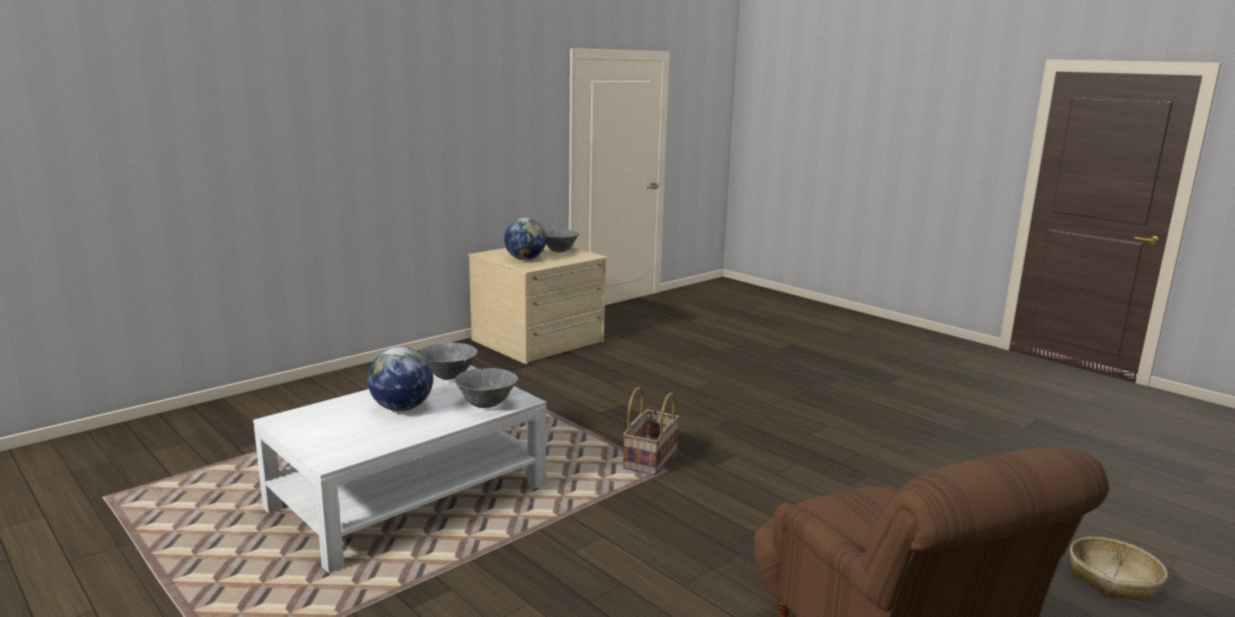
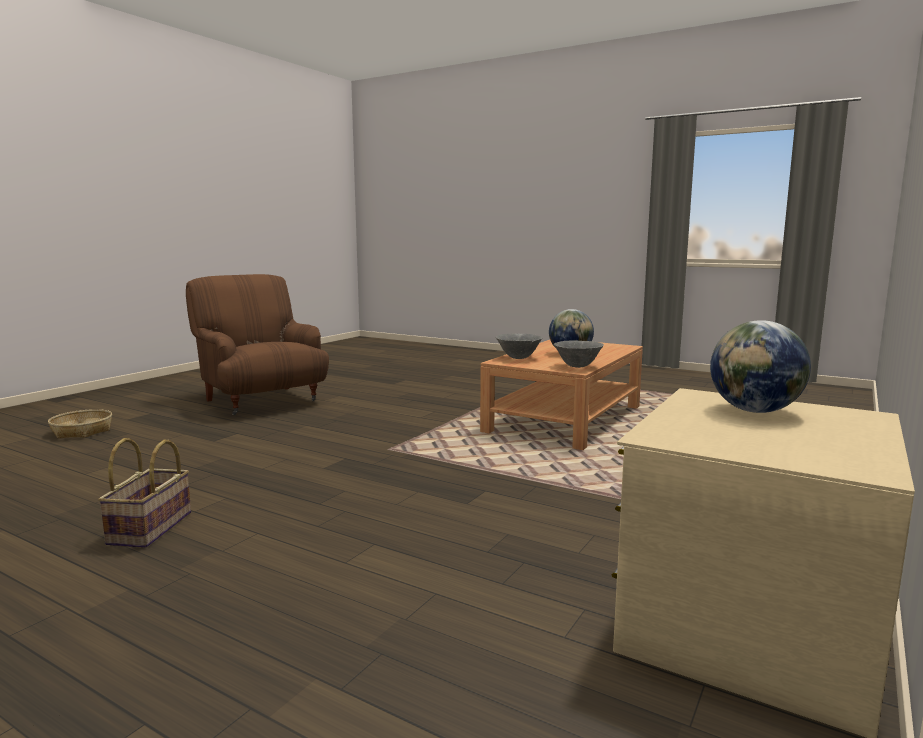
camera: 165 degrees right, 5 degrees down
(410, 496) = (565, 419): white coffee table -> brown coffee table
(559, 251) = (756, 442): grey bowl -> none
(649, 459) = (407, 456): basket -> basket (151, 528)

